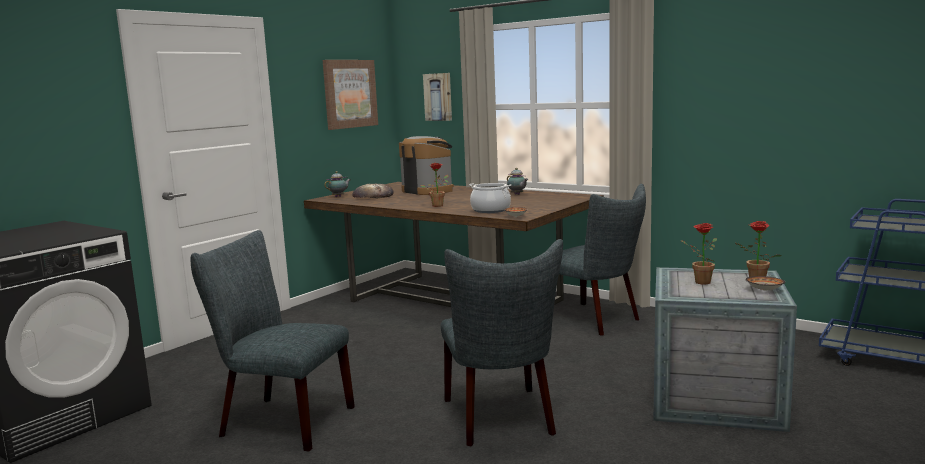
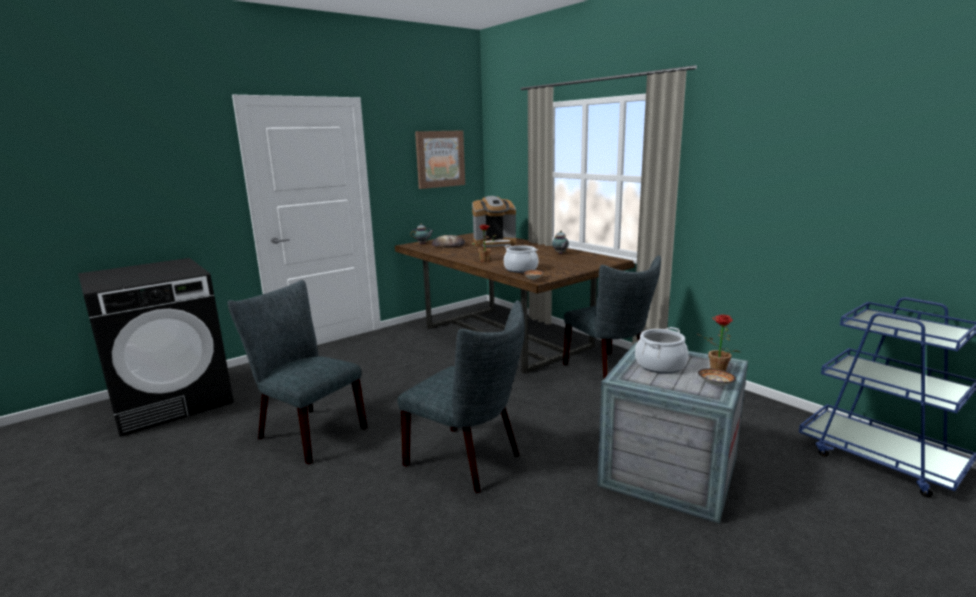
camera: 15 degrees right, 5 degrees up
(428, 191) = (494, 243): coffee machine -> coffee machine turned 105 degrees clockwise
(438, 97) = (513, 163): picture -> none
(501, 419) = (469, 461): grey chair -> grey chair turned 60 degrees counterclockwise
(699, 282) = (660, 365): potted plant -> cooking pot

